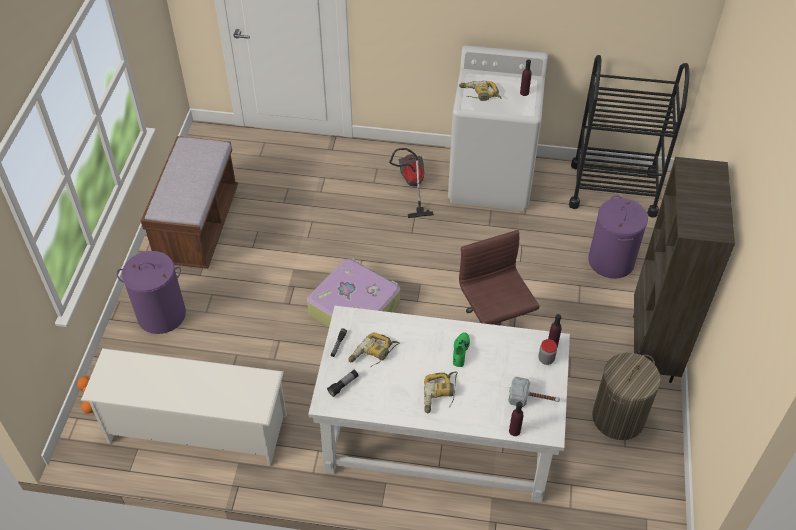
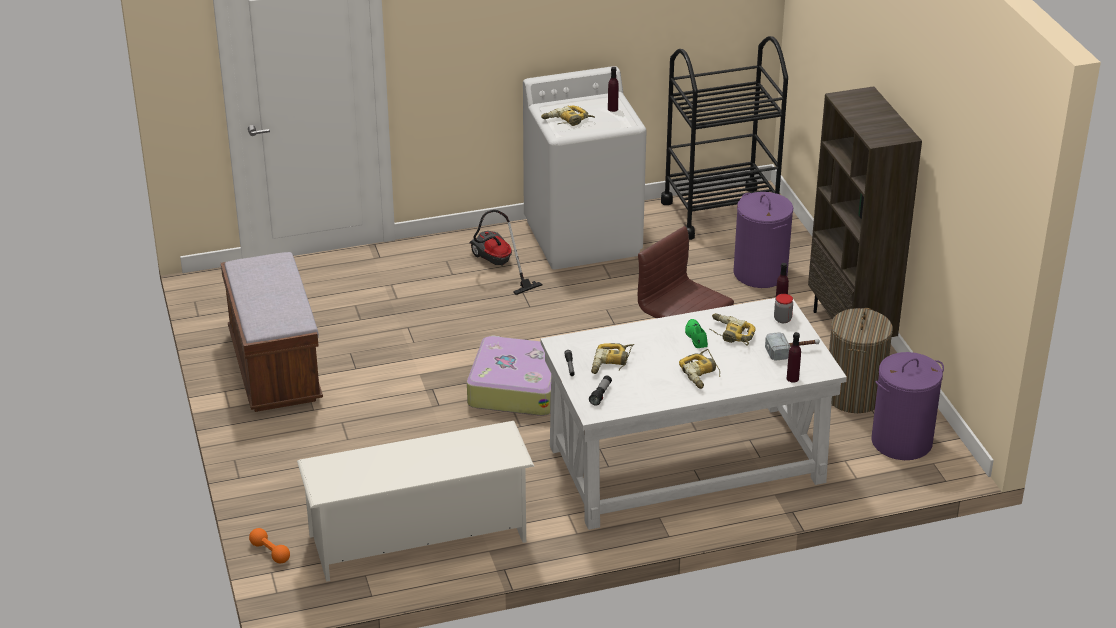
camera: 25 degrees left, 15 degrees down
(162, 315) = (297, 456): purple laundry basket -> purple laundry basket (902, 441)
(490, 359) = (730, 334): none -> power drill

